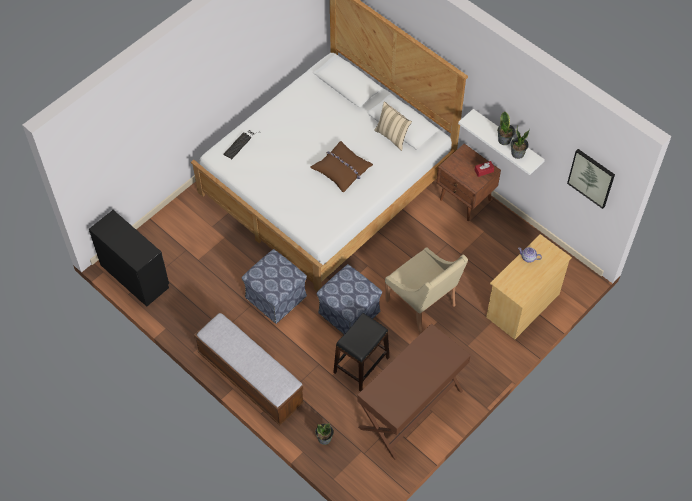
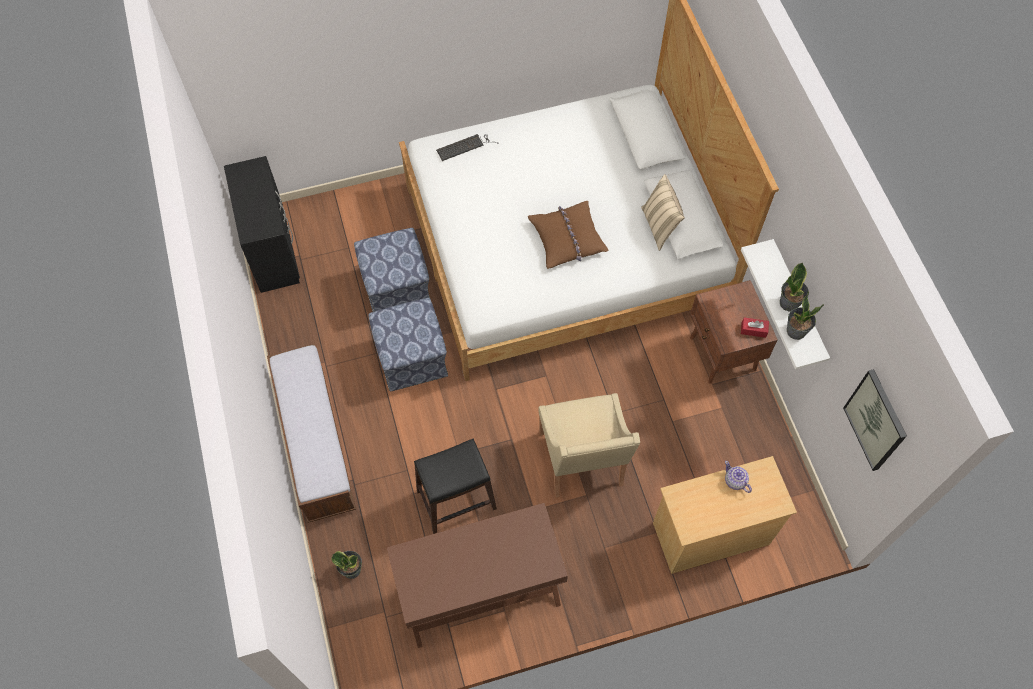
camera: 30 degrees right, 5 degrees up
(349, 312) = (485, 424): ottoman -> ottoman (396, 288)

